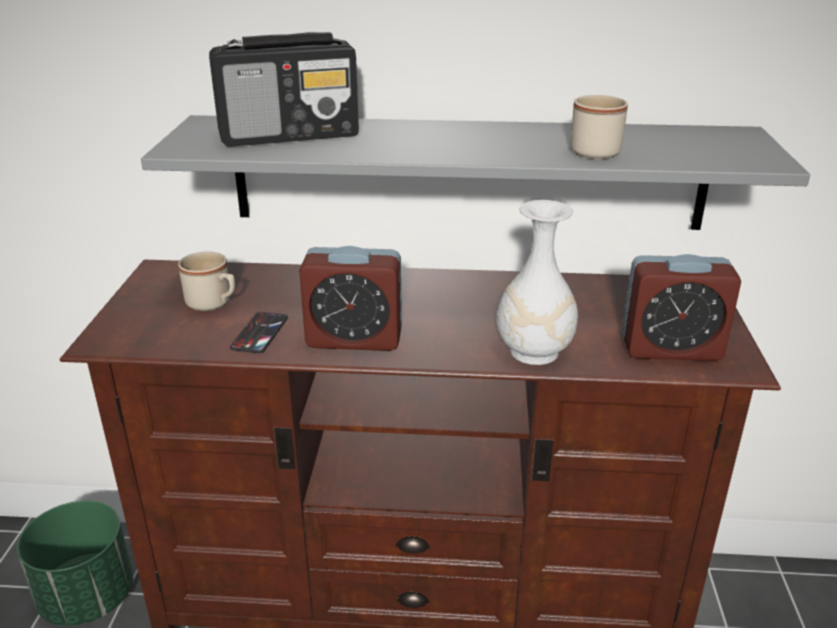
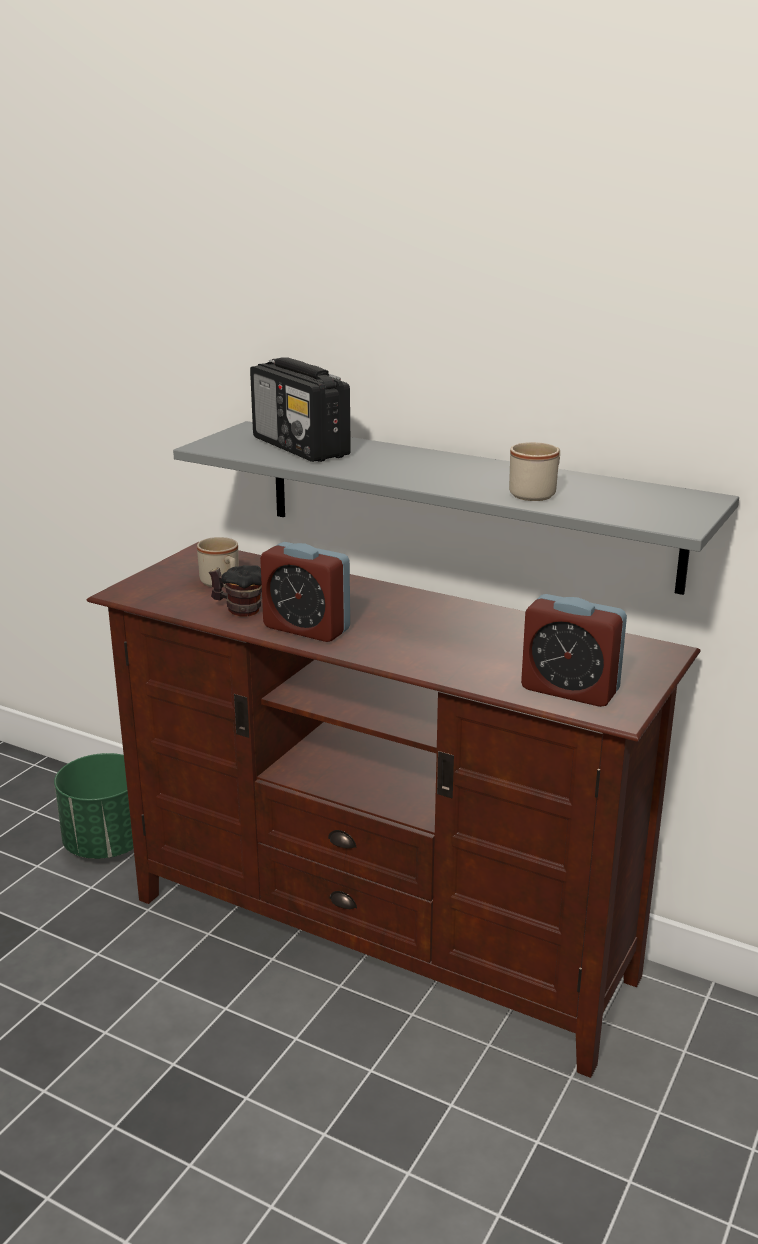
camera: 25 degrees right, 5 degrees down
(259, 333) = (238, 610): phone -> mug
(291, 136) = (301, 447): radio -> radio turned 45 degrees clockwise
(533, 352) = (443, 667): white vase -> none

